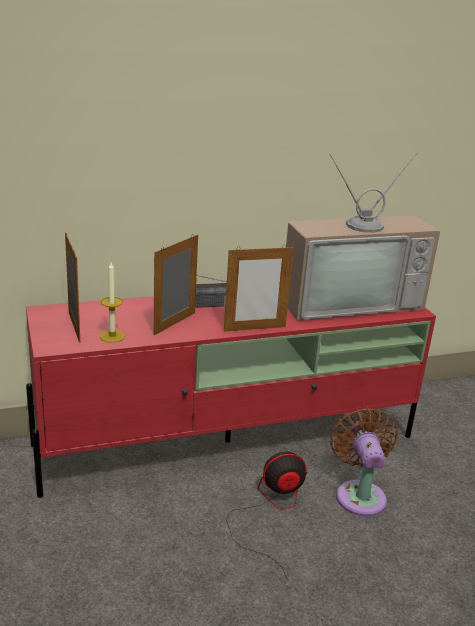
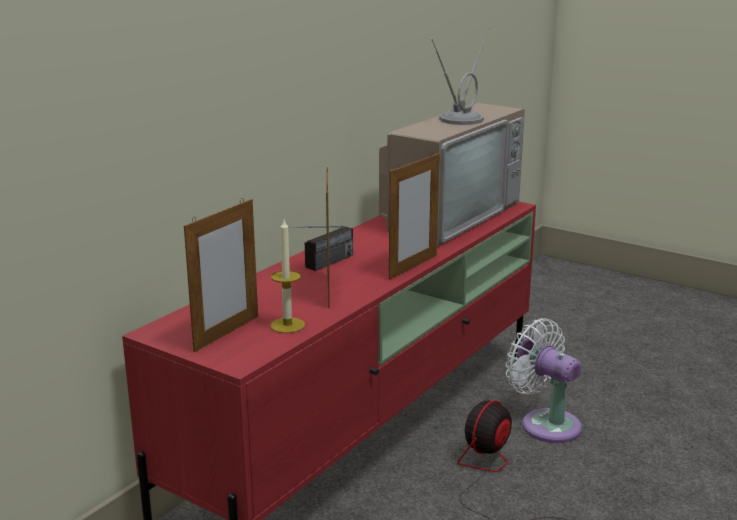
camera: 35 degrees left, 5 degrees down
(74, 327) = (227, 333): picture frame -> picture frame turned 90 degrees clockwise
(359, 494) = (545, 424): brown fan -> white fan

